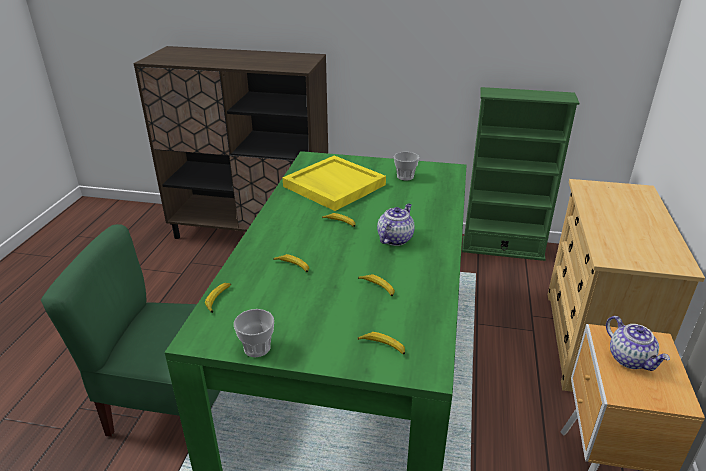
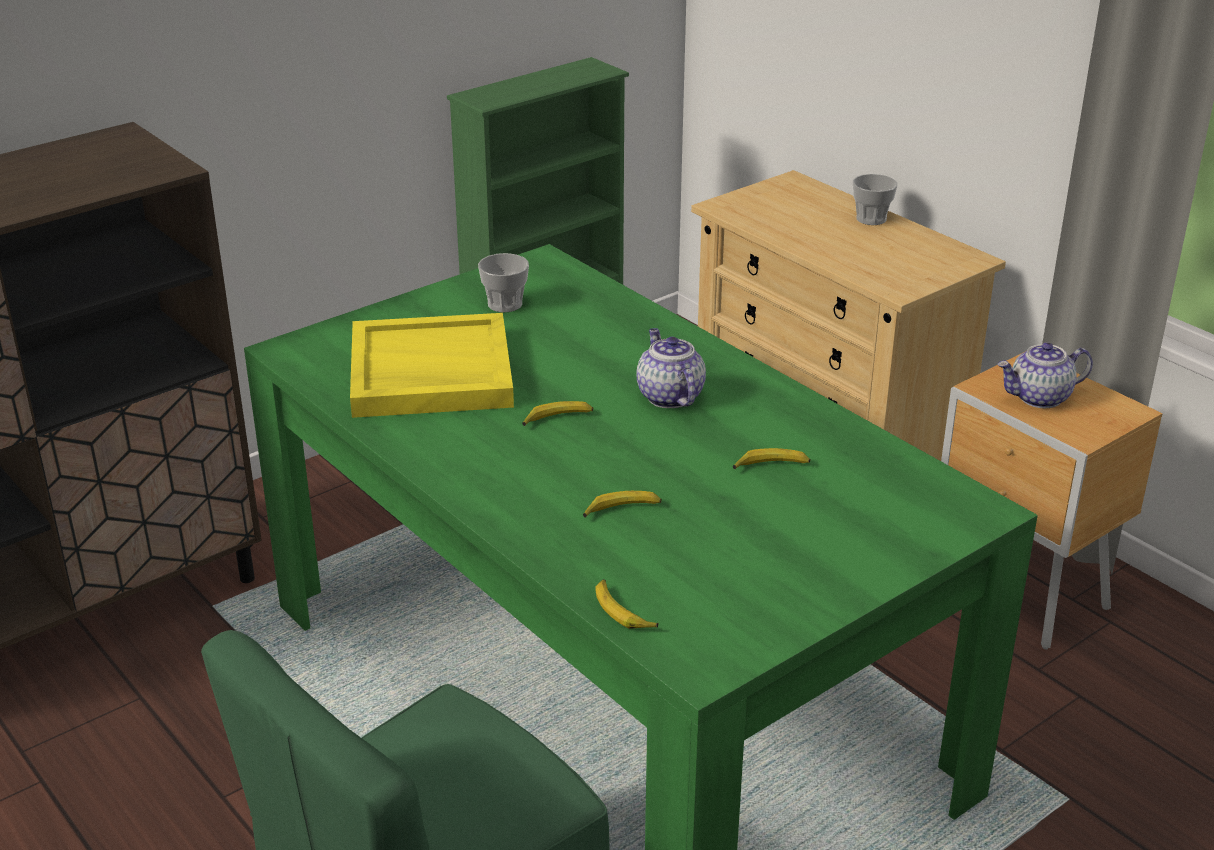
camera: 50 degrees left, 0 degrees up
(257, 348) = (788, 620): cup -> cup (871, 219)
(382, 346) = (901, 520): banana -> none
(630, 359) = (1039, 398): teapot -> teapot turned 150 degrees clockwise

